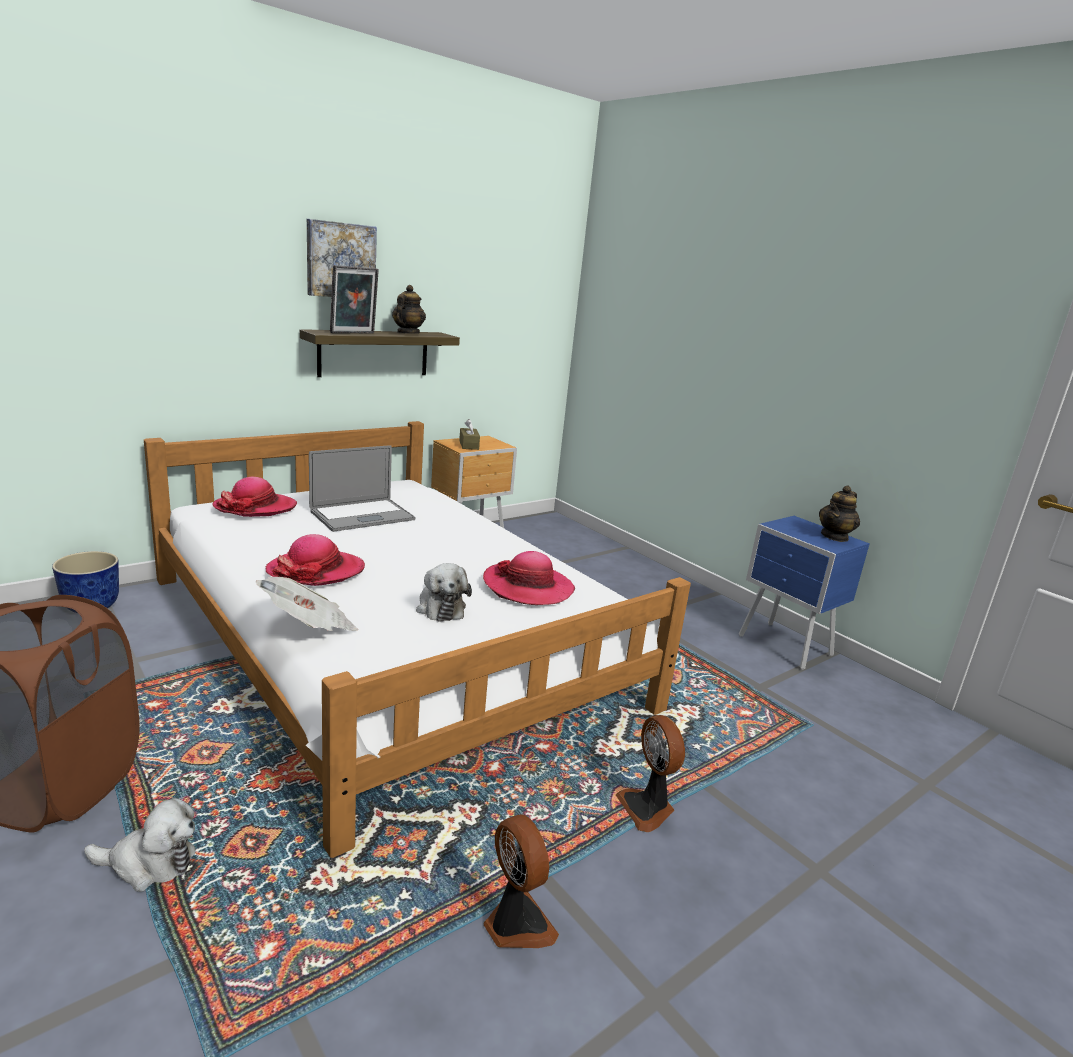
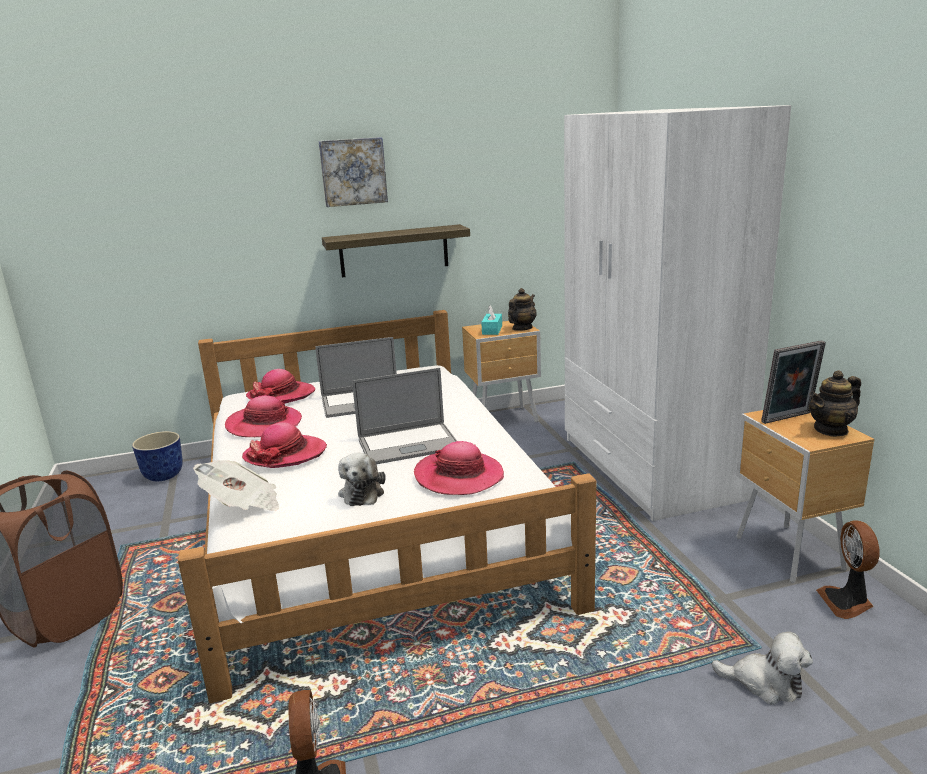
camera: 25 degrees right, 0 degrees up
(149, 864) = (89, 684): plush toy -> plush toy (765, 683)
(260, 539) = (264, 424): none -> hat
(354, 333) = (365, 236): picture frame -> picture frame (789, 418)
(407, 333) = (421, 229): teapot -> teapot (522, 328)
(449, 558) = (408, 444): none -> laptop
(469, 445) = (492, 330): brown tissue box -> turquoise tissue box
(631, 579) = (648, 467): none -> white wardrobe
(647, 808) = (507, 708): fan -> fan (847, 602)
(786, 647) = (789, 555): blue nightstand -> brown nightstand

